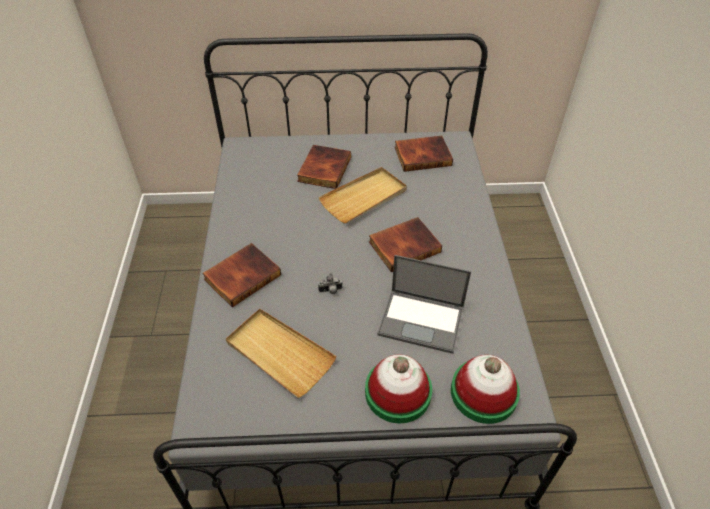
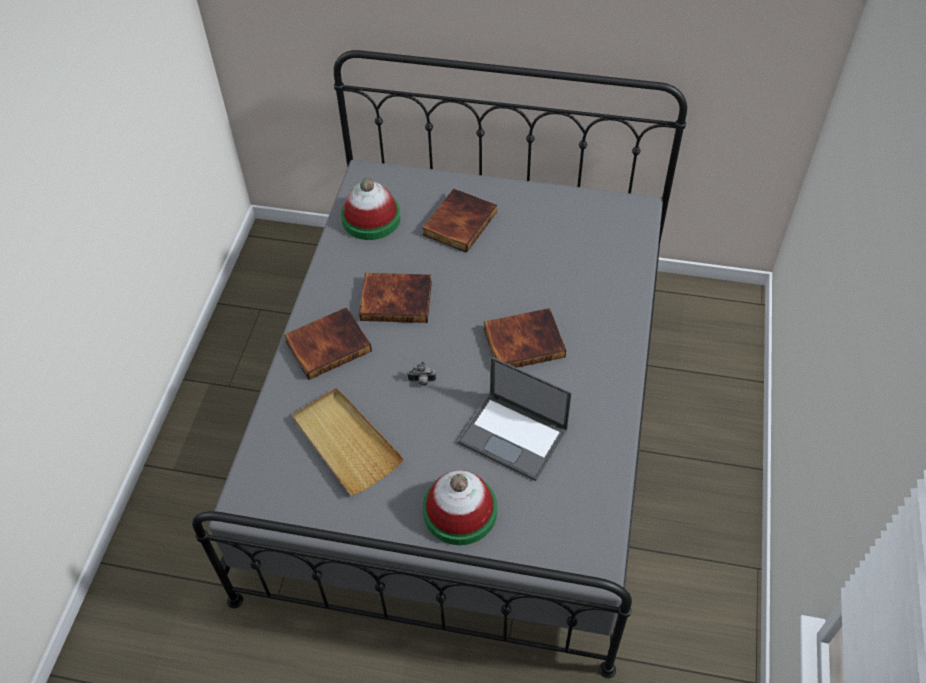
camera: 15 degrees right, 5 degrees up
(364, 197) = (496, 269): beige tray -> none
(423, 155) = (588, 223): book -> book (397, 299)
(484, 393) = (554, 531): hat -> hat (371, 218)

